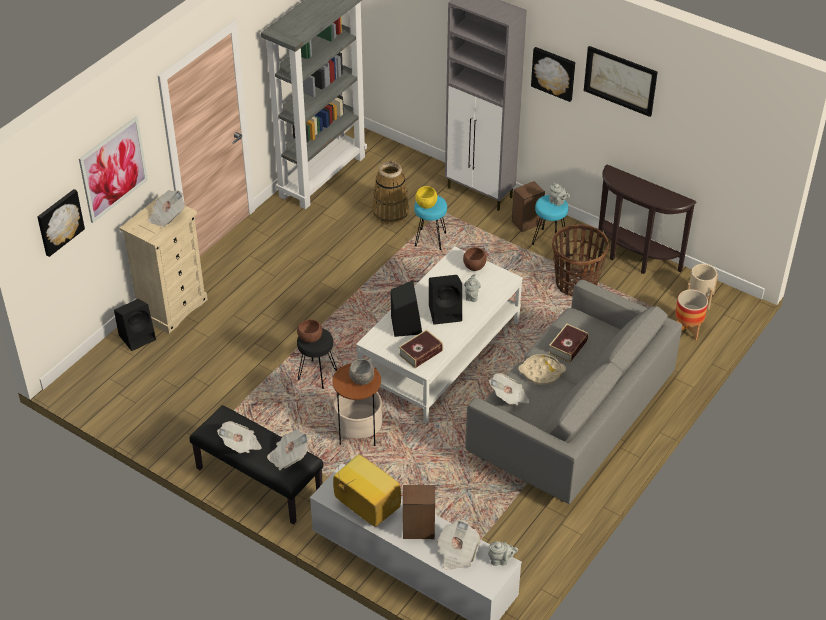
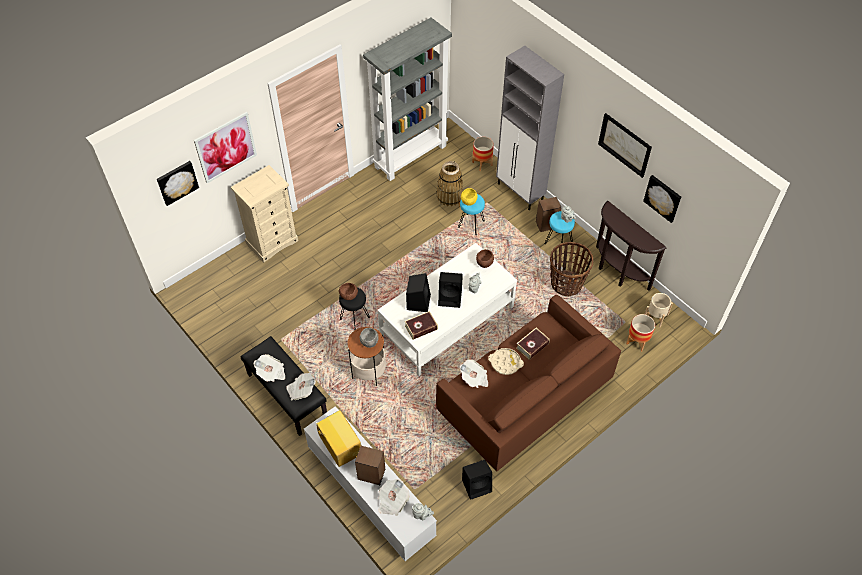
camera: 15 degrees right, 10 degrees up
(138, 337) = (242, 260): black speaker -> black speaker (477, 485)
(167, 216) = (266, 184): newspaper -> none
(419, 169) = (482, 163): none -> planter
(554, 73) = (579, 124): picture -> picture (663, 198)
(570, 422) = (523, 399): grey sofa -> brown sofa

